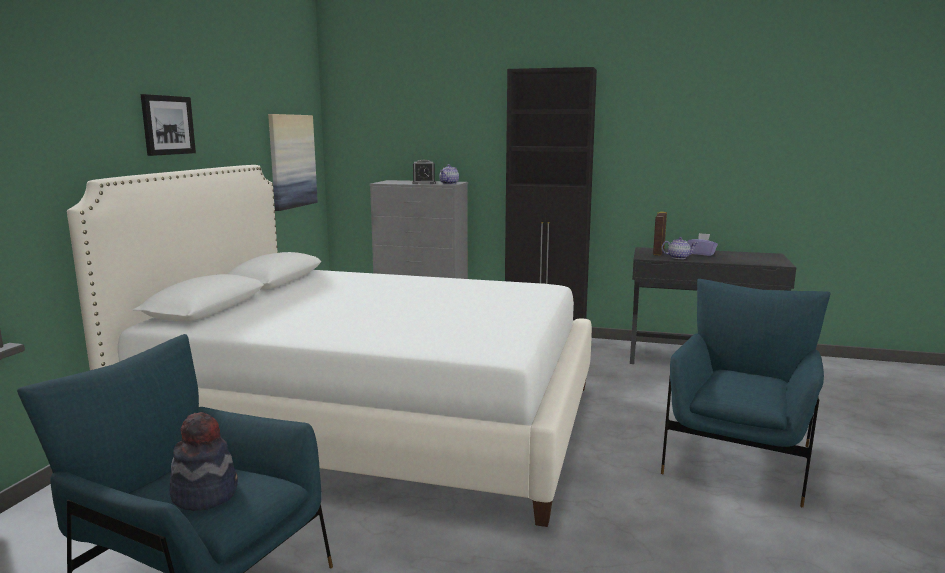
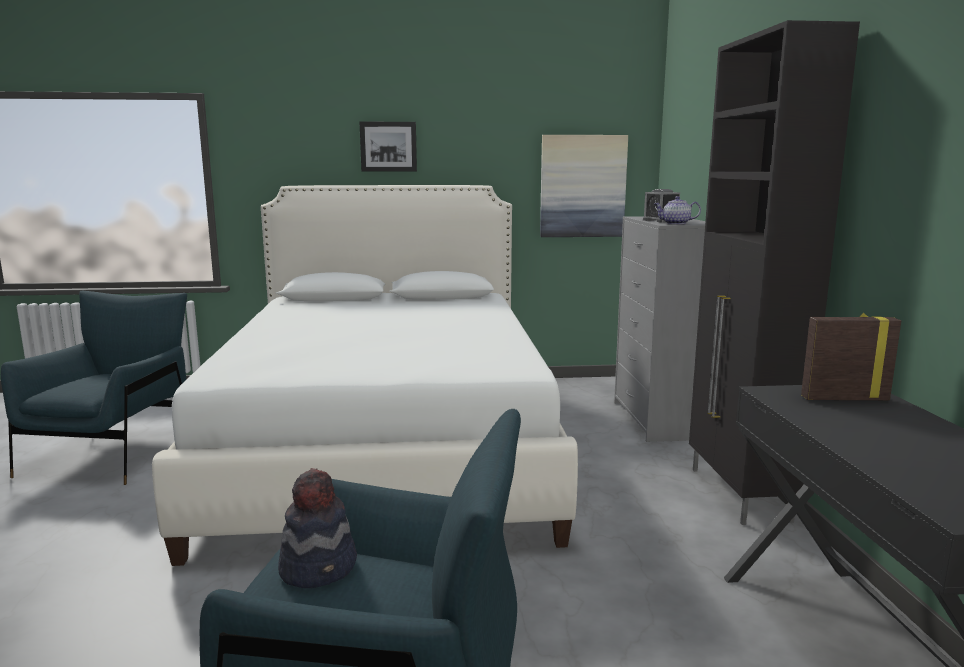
camera: 70 degrees right, 0 degrees up
(205, 494) = (78, 382): hat -> hat (319, 567)
(678, 257) = (819, 414): teapot -> none
(702, 254) = (911, 431): purple tissue box -> none

